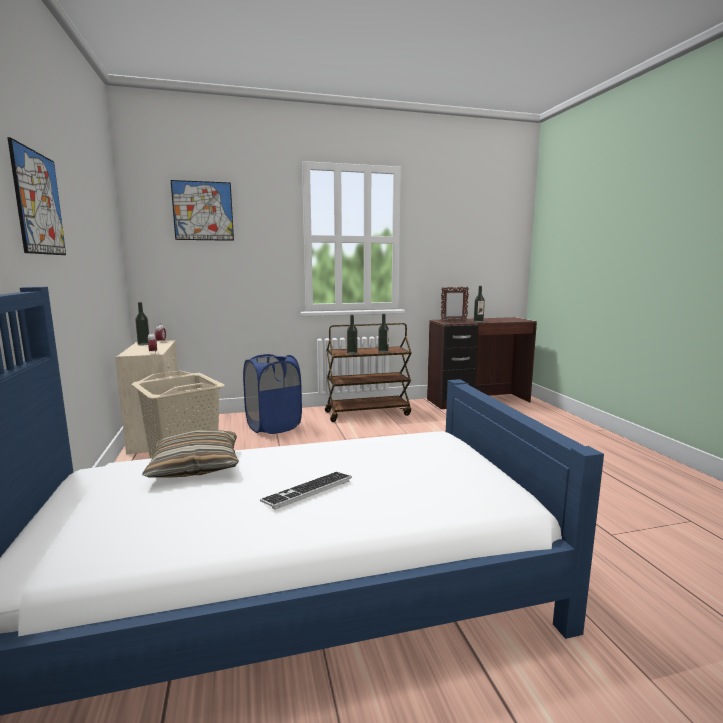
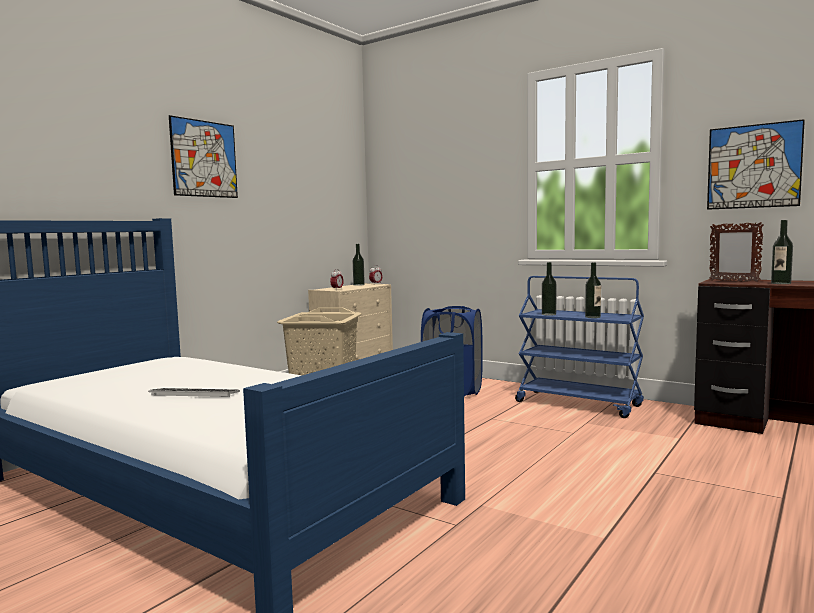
camera: 50 degrees right, 5 degrees down
(195, 466) = (200, 367): pillow -> none
(203, 211) = (428, 149): picture -> picture (753, 166)
(368, 413) = (579, 404): brown cart -> blue cart

